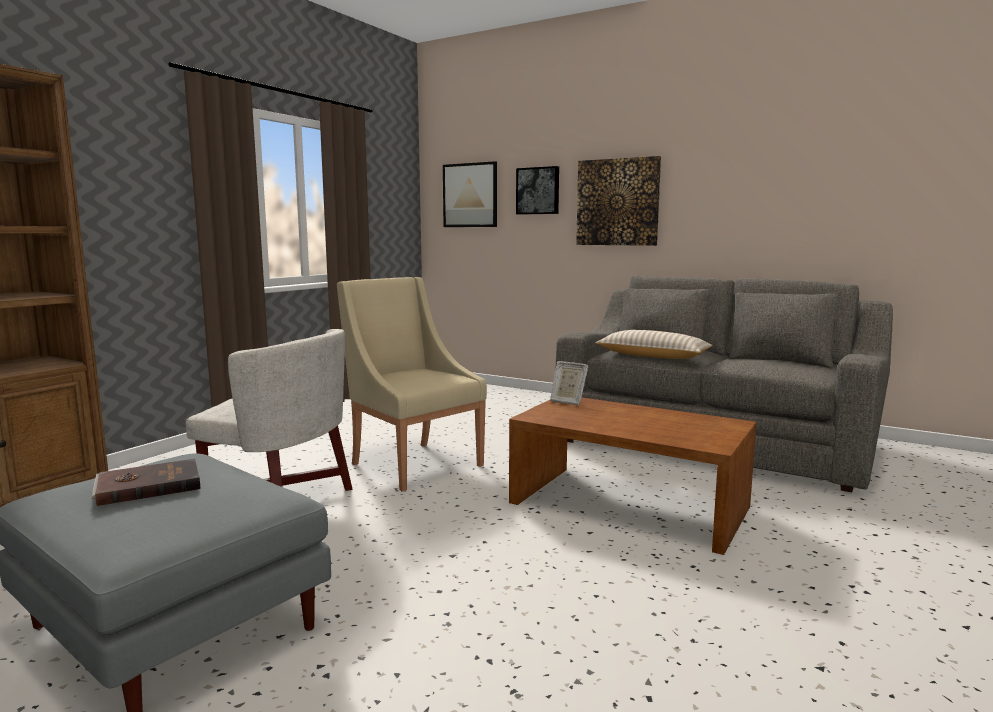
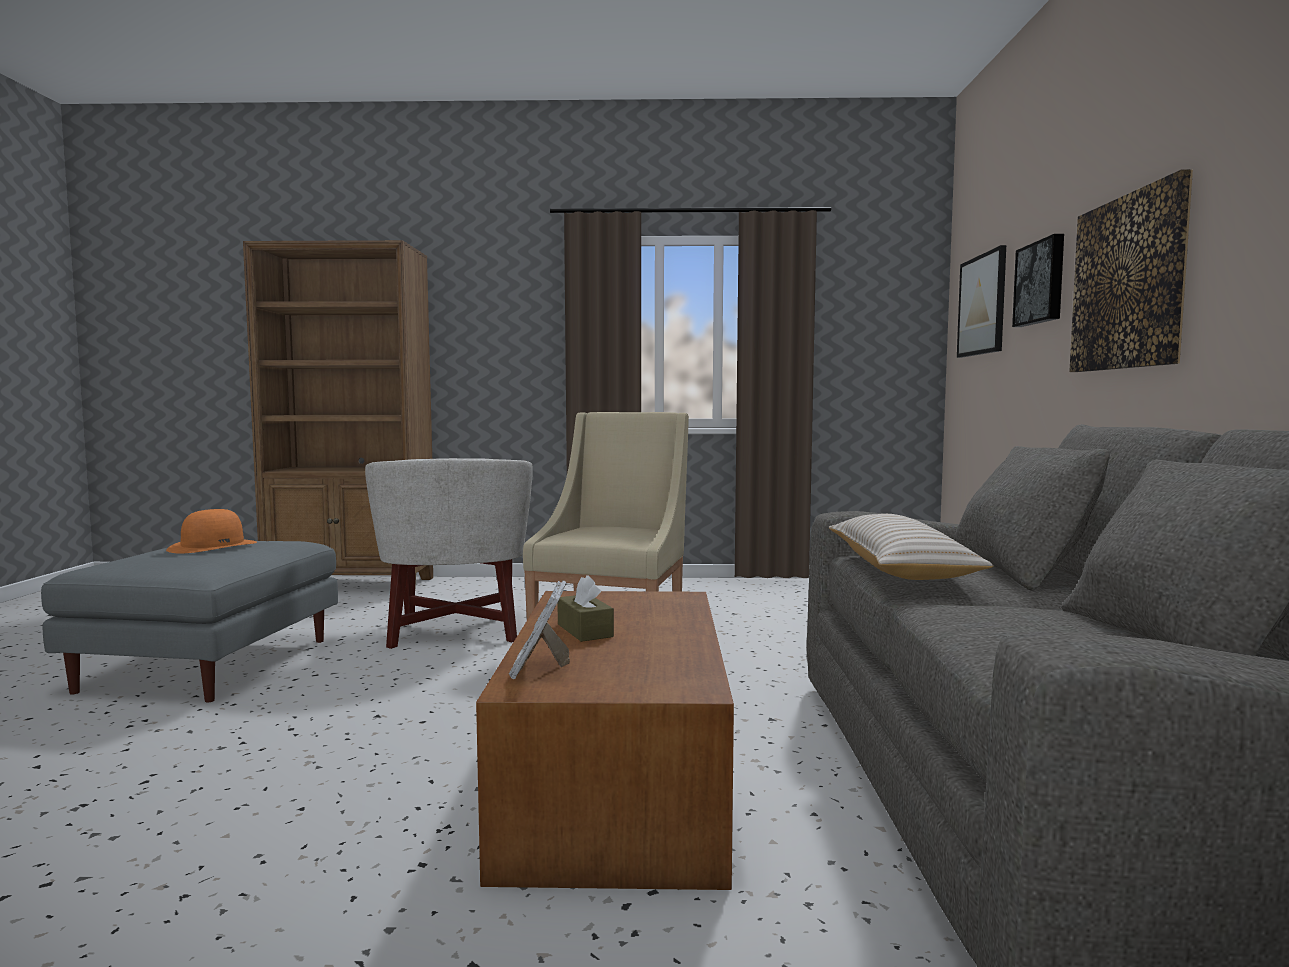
camera: 60 degrees right, 5 degrees down
(148, 485) = (213, 546): brown book -> orange hat
(567, 401) = (668, 598): picture frame -> picture frame (540, 669)
(620, 423) = (585, 630): none -> brown tissue box

